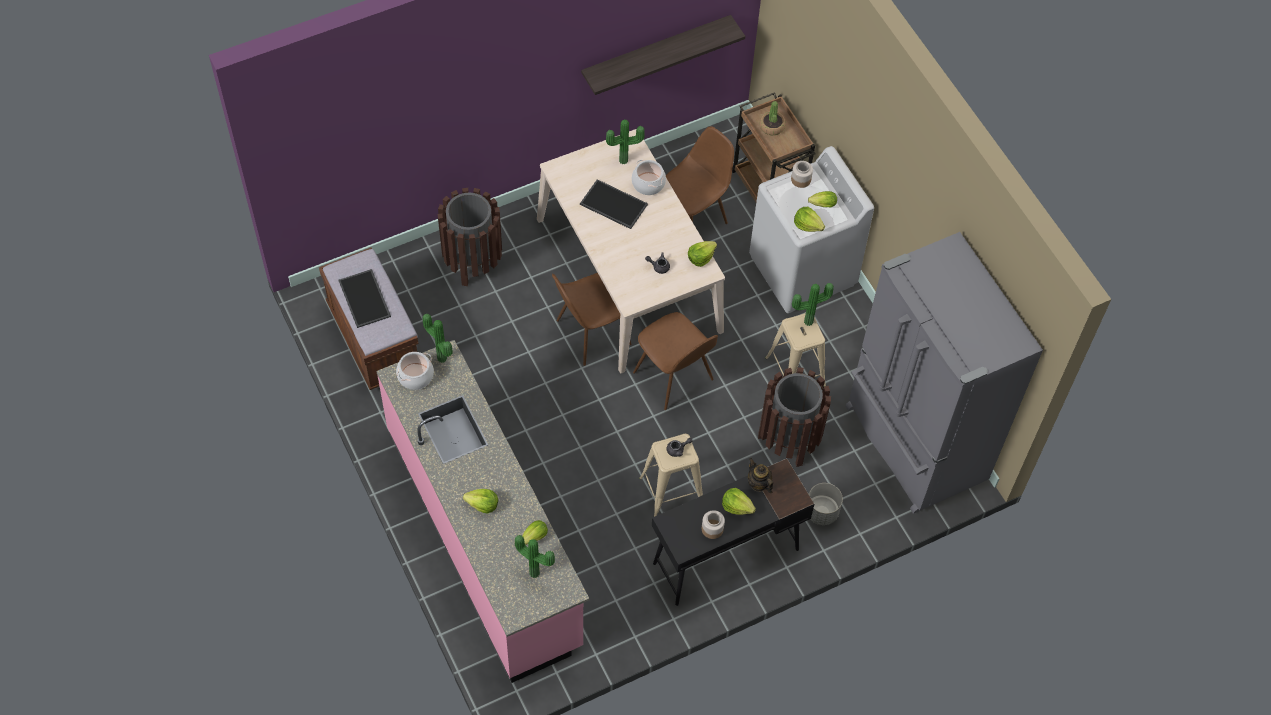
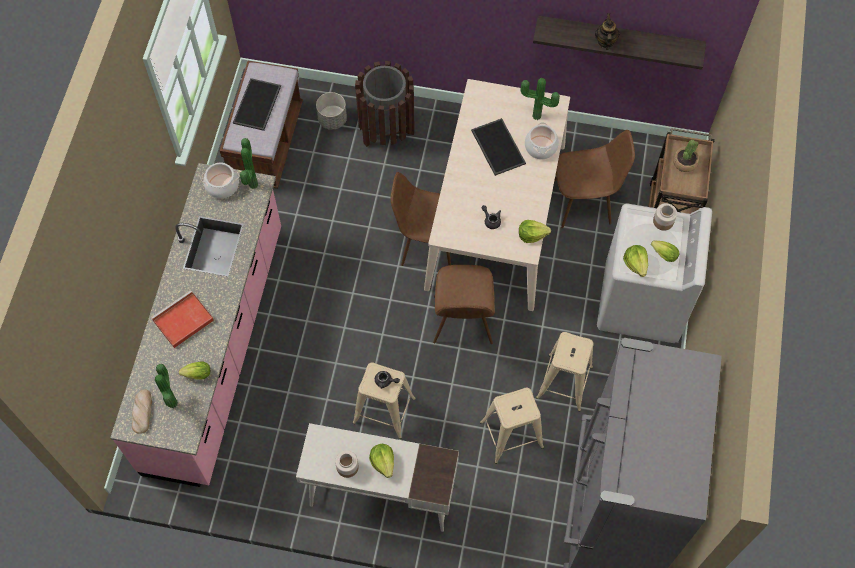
camera: 40 degrees right, 5 degrees up
(482, 505) = (182, 321): lettuce -> red tray
(515, 597) = (142, 412): none -> bread
(725, 556) = (380, 494): black desk -> white desk
(758, 484) = (417, 456): teapot -> teapot (605, 41)
(789, 439) = (512, 434): brown trash can -> beige stool
(807, 320) = (583, 346): potted plant -> none
(822, 512) = (488, 514): grey planter -> grey planter (332, 120)

